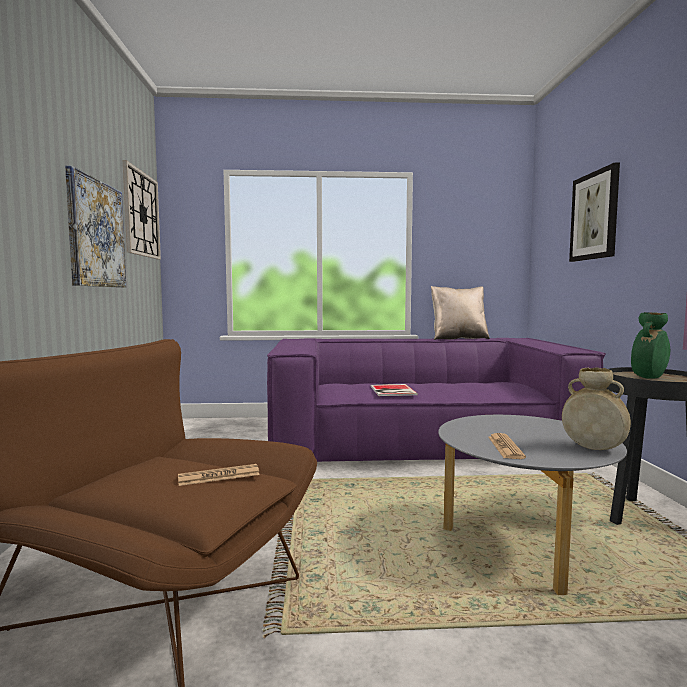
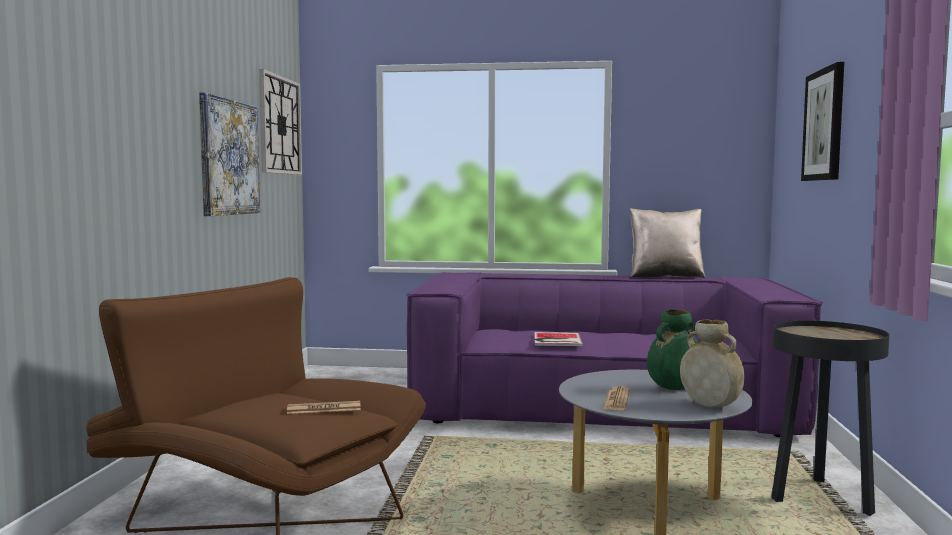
camera: 10 degrees right, 0 degrees up
(648, 378) = (821, 334): green vase -> green vase (674, 389)

